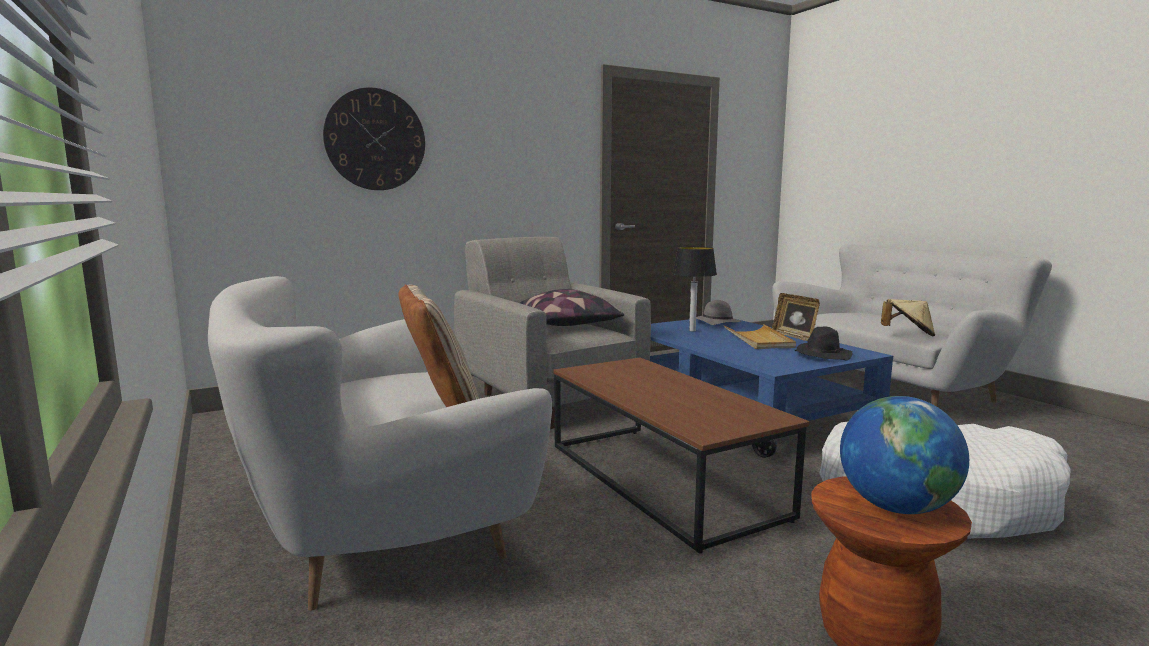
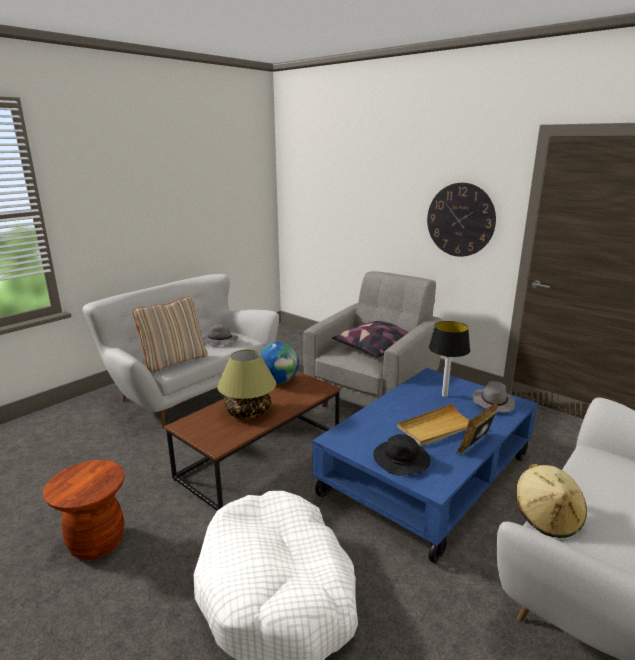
camera: 70 degrees right, 10 degrees up
(375, 139) = (358, 194): wall clock -> wall clock (460, 220)
(397, 386) = (219, 341): none -> grey hat
(682, 397) = (248, 412): none -> table lamp
(896, 507) = (81, 483): globe -> globe (278, 381)

